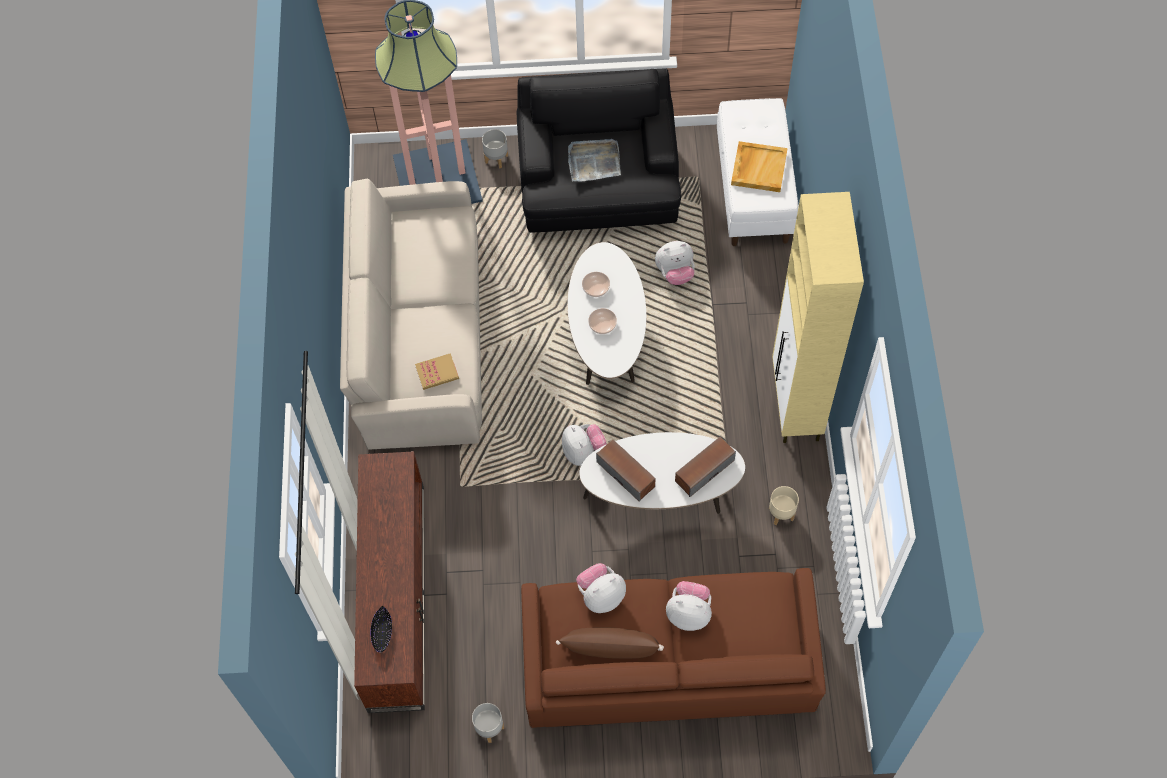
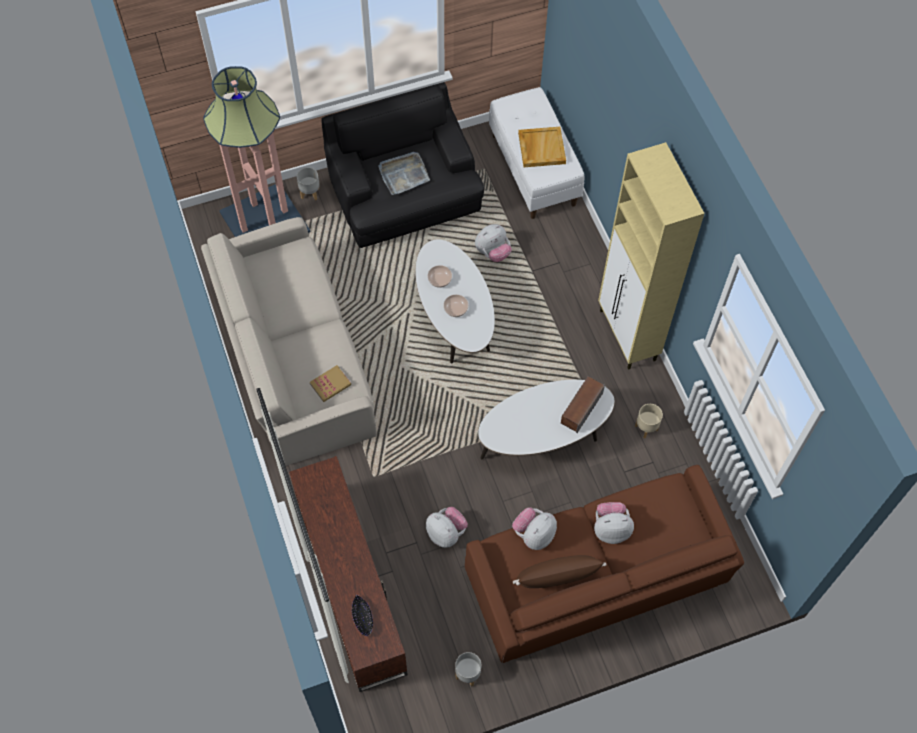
camera: 20 degrees left, 0 degrees up
(583, 452) = (467, 420): plush toy -> plush toy (446, 533)
(626, 474) = (518, 428): speaker -> none

